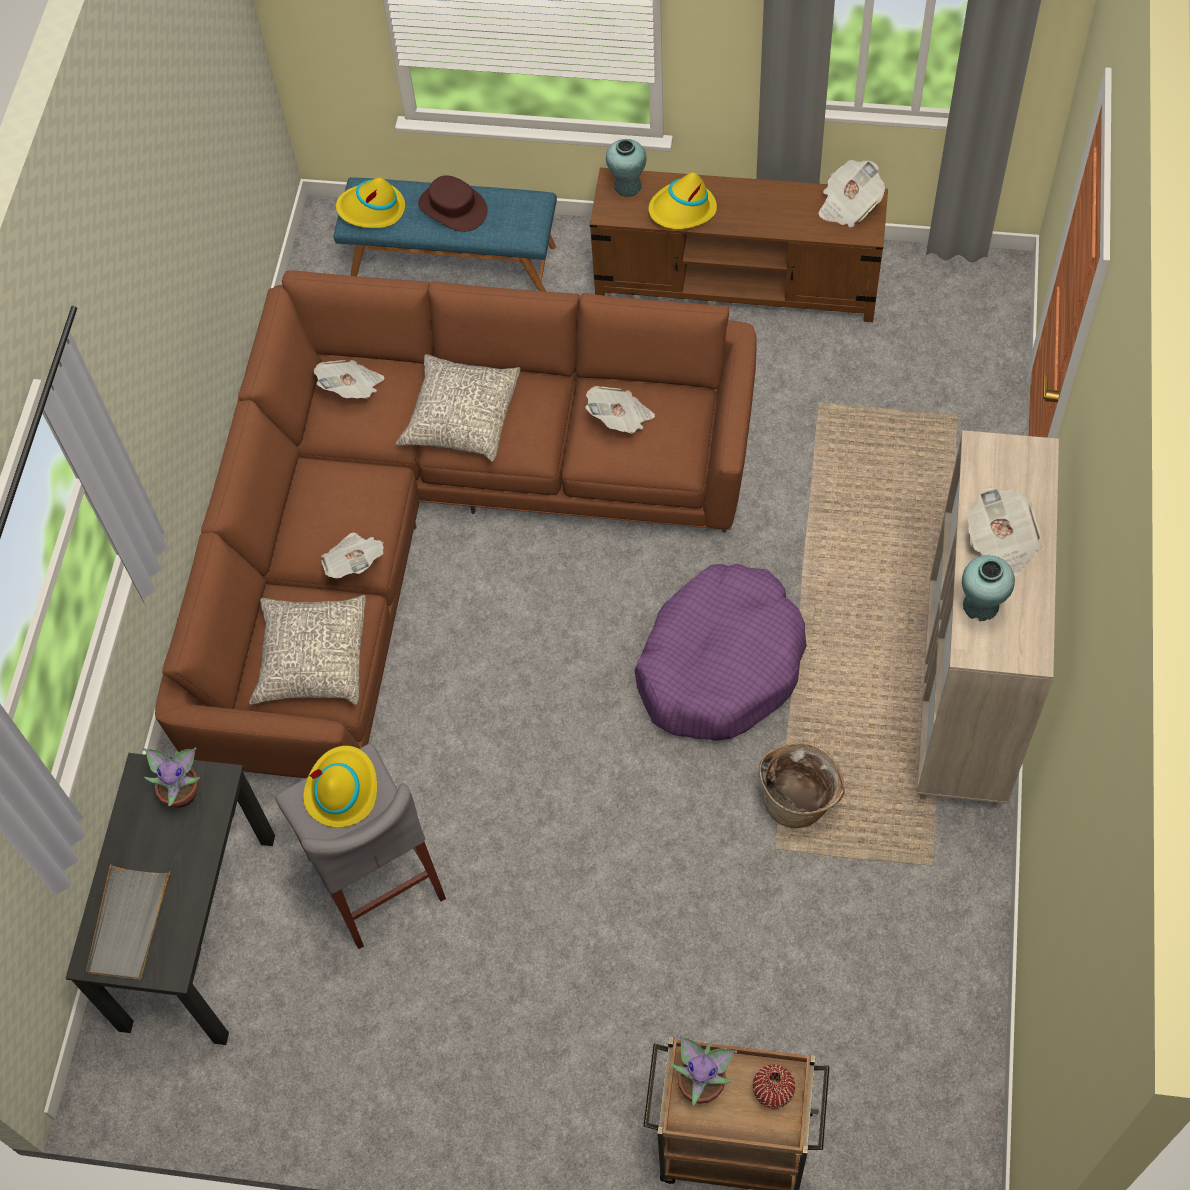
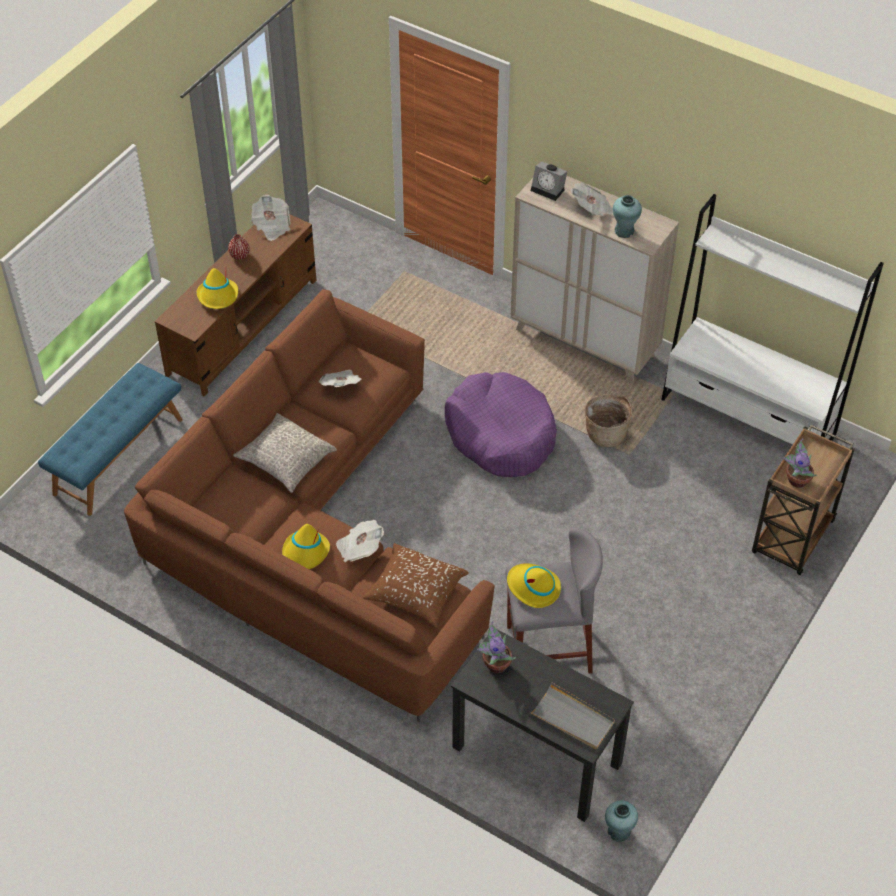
camera: 70 degrees left, 10 degrees down
(312, 658) = (415, 592): grey pillow -> brown pillow
(352, 389) = (225, 507): newspaper -> none
(372, 210) = (80, 455): yellow hat -> yellow hat (305, 553)
(453, 207) = (112, 413): brown hat -> none
(627, 186) = (180, 314): turquoise vase -> turquoise vase (619, 831)
(773, 1091) = (813, 453): red vase -> red vase (239, 255)
(947, 994) = (748, 417): none -> white bookcase
(1008, 467) = (549, 189): none -> alarm clock

